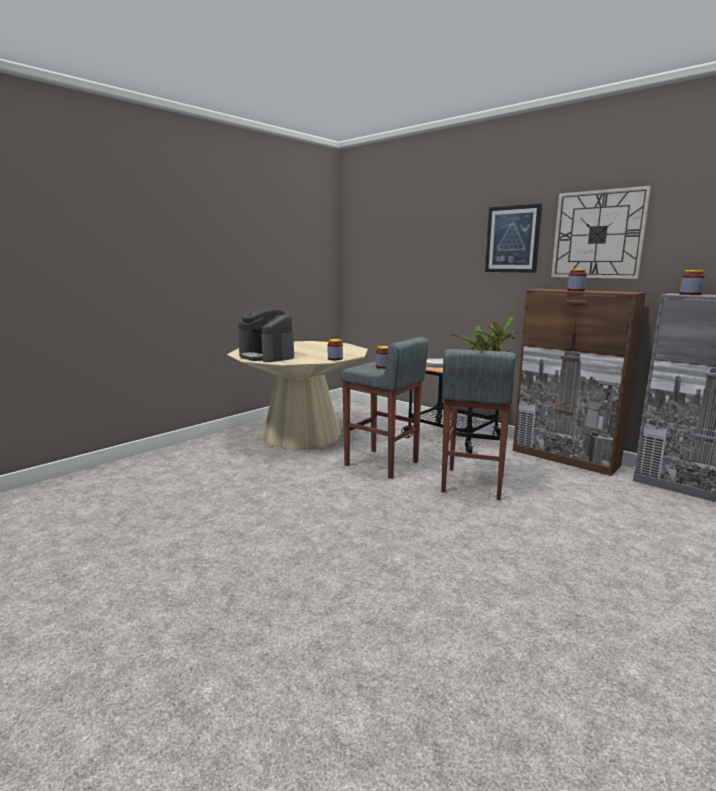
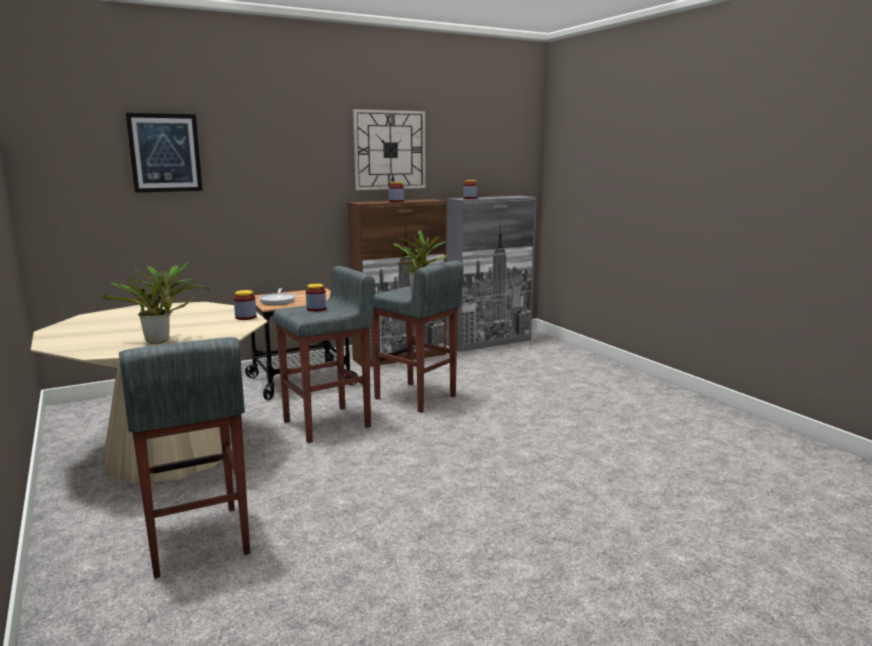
camera: 70 degrees left, 0 degrees up
(204, 468) = (196, 541): none -> grey stool
(266, 356) = (161, 341): coffee machine -> potted plant
(512, 239) = (310, 152): picture -> picture (165, 153)

